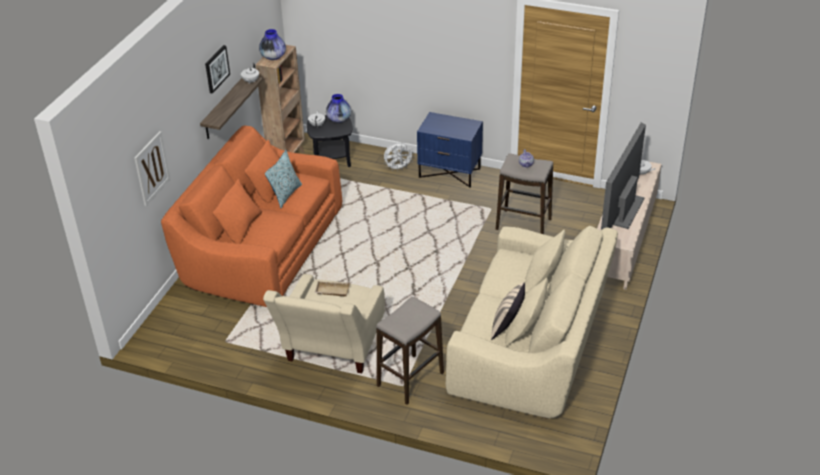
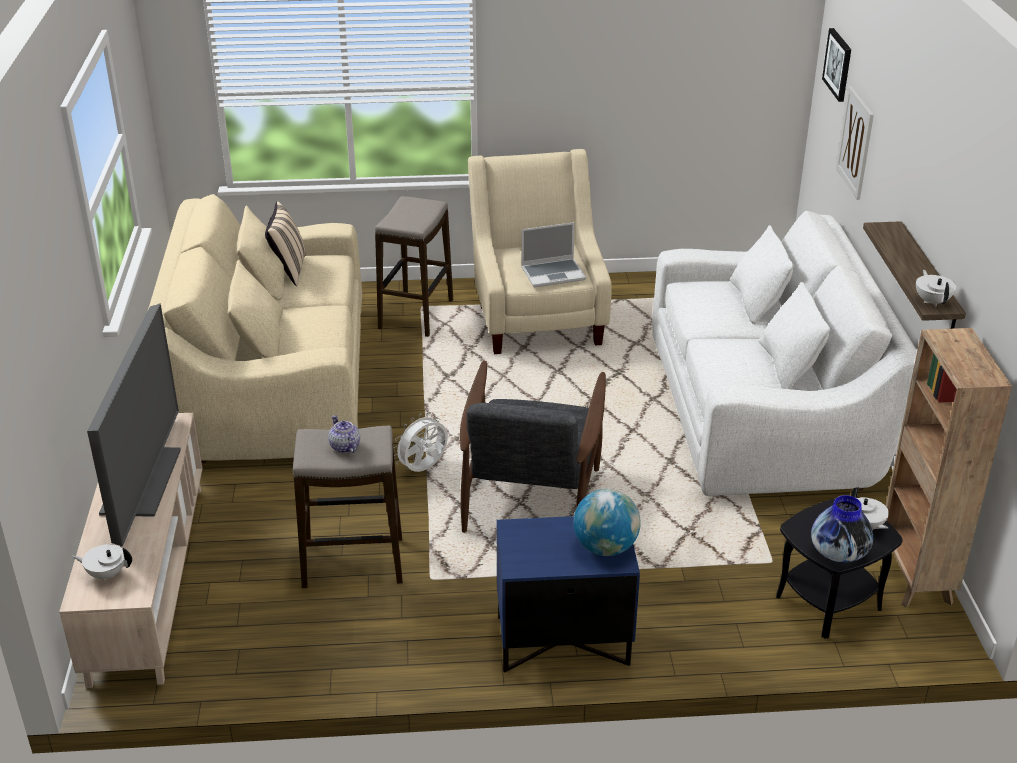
camera: 155 degrees right, 5 degrees down
(216, 68) = (942, 198): picture -> picture (838, 64)
(262, 247) = (764, 409): orange sofa -> white sofa
(273, 57) = (963, 351): vase -> none
(285, 194) = (745, 352): pillow -> none
(332, 291) = (553, 273): beige tray -> laptop
(398, 168) = (677, 621): white fan -> white fan (423, 469)
(421, 233) = (531, 496): none -> grey armchair
(435, 121) = (605, 547): none -> globe

